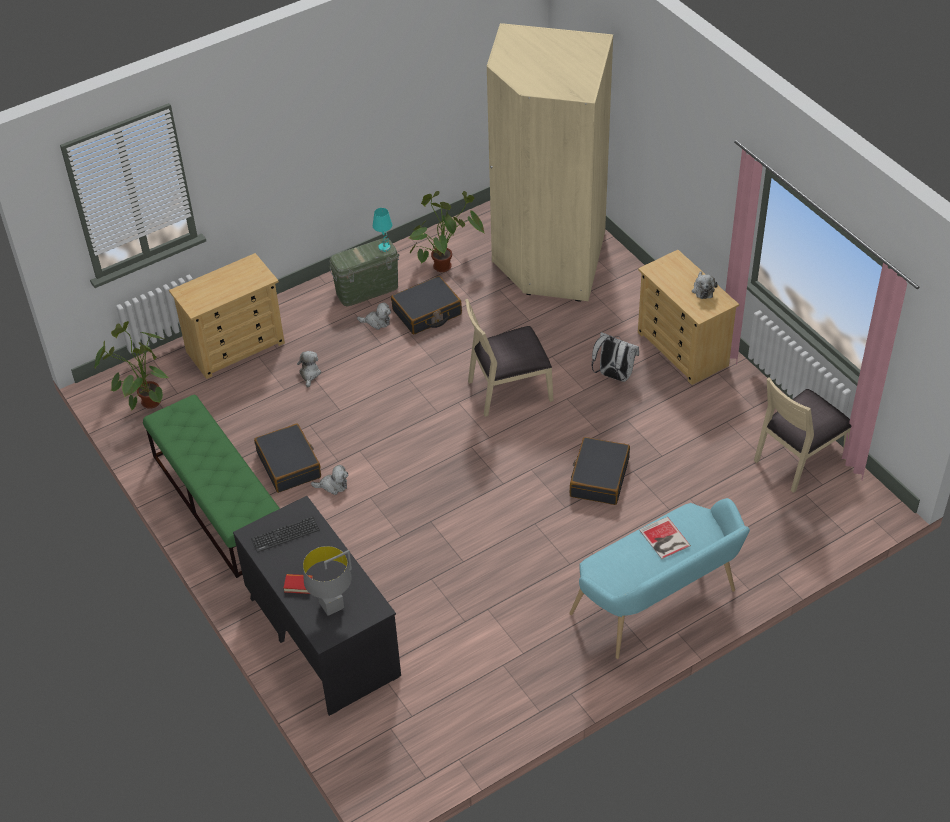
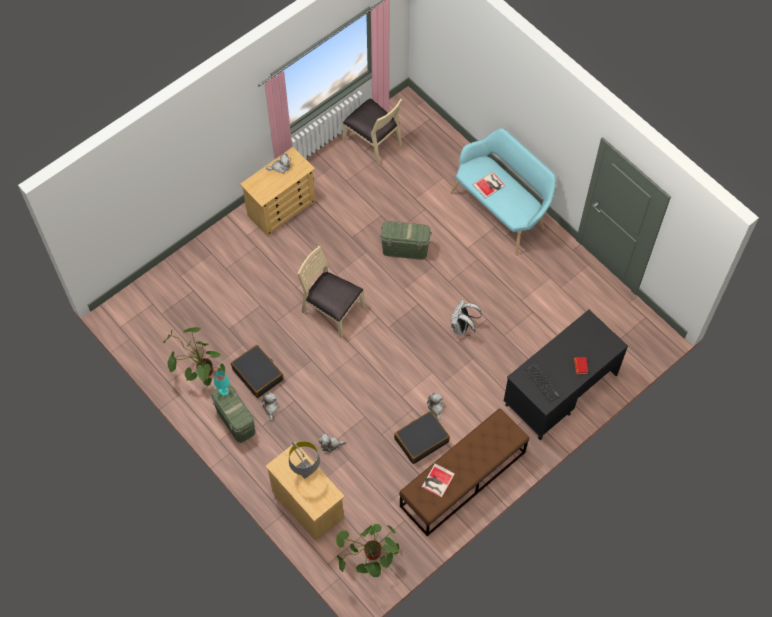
camera: 100 degrees left, 15 degrees up
(195, 430) = (437, 481): none -> book
(219, 502) = (462, 479): green bench -> brown bench
(332, 606) = (592, 344): grey table lamp -> grey table lamp (305, 471)
(509, 390) = (332, 310): beige chair -> beige chair turned 150 degrees clockwise
(548, 258) = (192, 299): beige wardrobe -> none
(599, 478) = (405, 249): black suitcase -> green storage box
(613, 375) = (311, 248): white backpack -> white backpack (462, 327)

